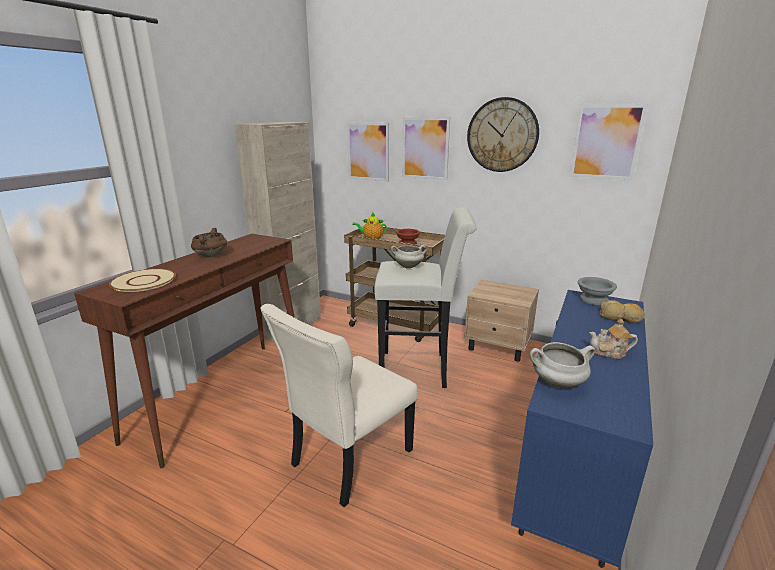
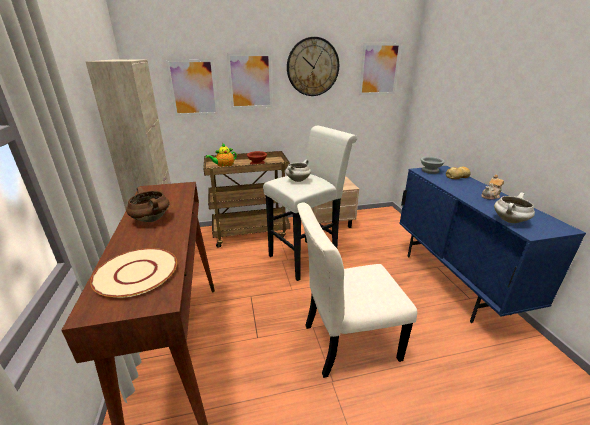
camera: 40 degrees left, 5 degrees up
(348, 459) = (346, 342): beige chair -> beige chair turned 75 degrees clockwise

